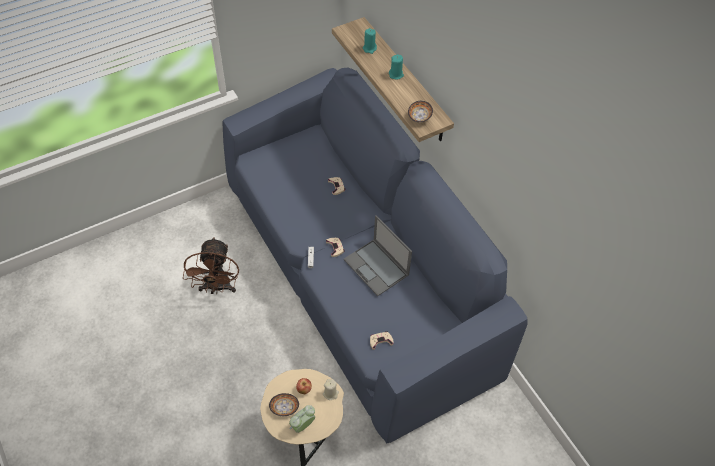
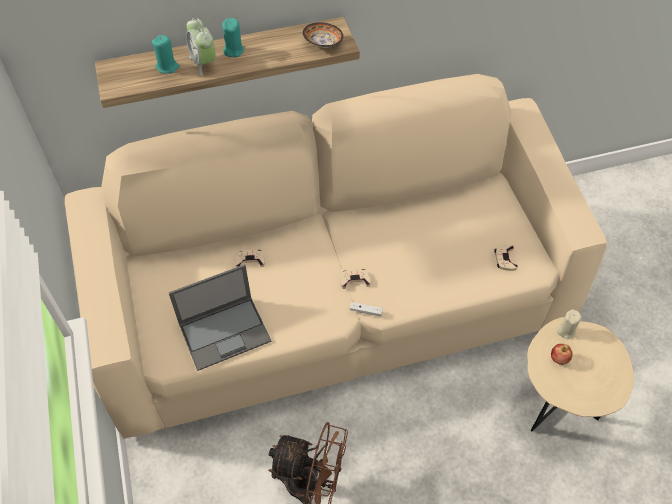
camera: 75 degrees left, 0 degrees up
(283, 407) = (583, 387): bowl -> none
(302, 425) = (609, 369): alarm clock -> alarm clock (203, 63)
(357, 275) = (335, 307): blue sofa -> beige sofa
(377, 267) = (396, 241): laptop -> laptop (225, 332)

